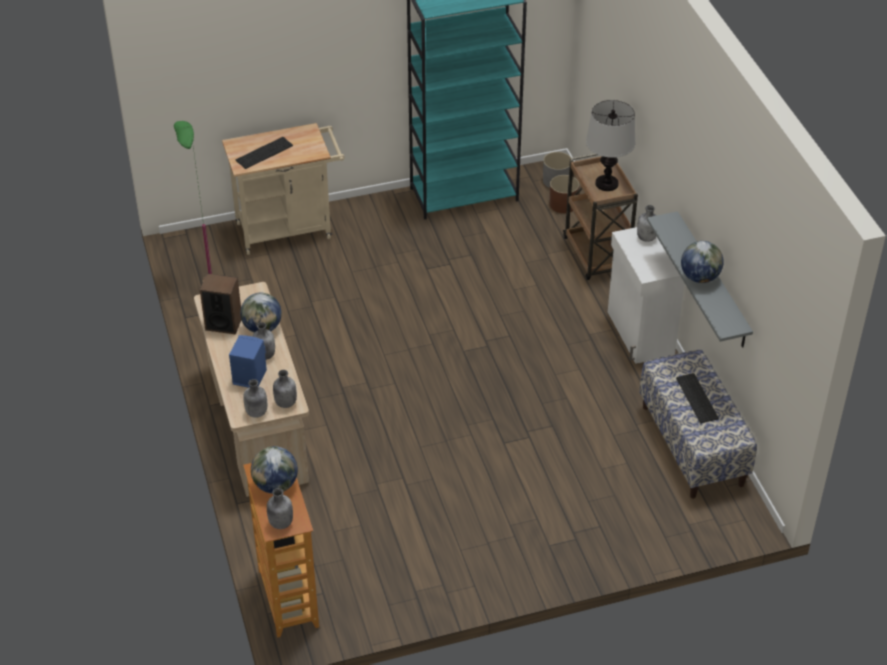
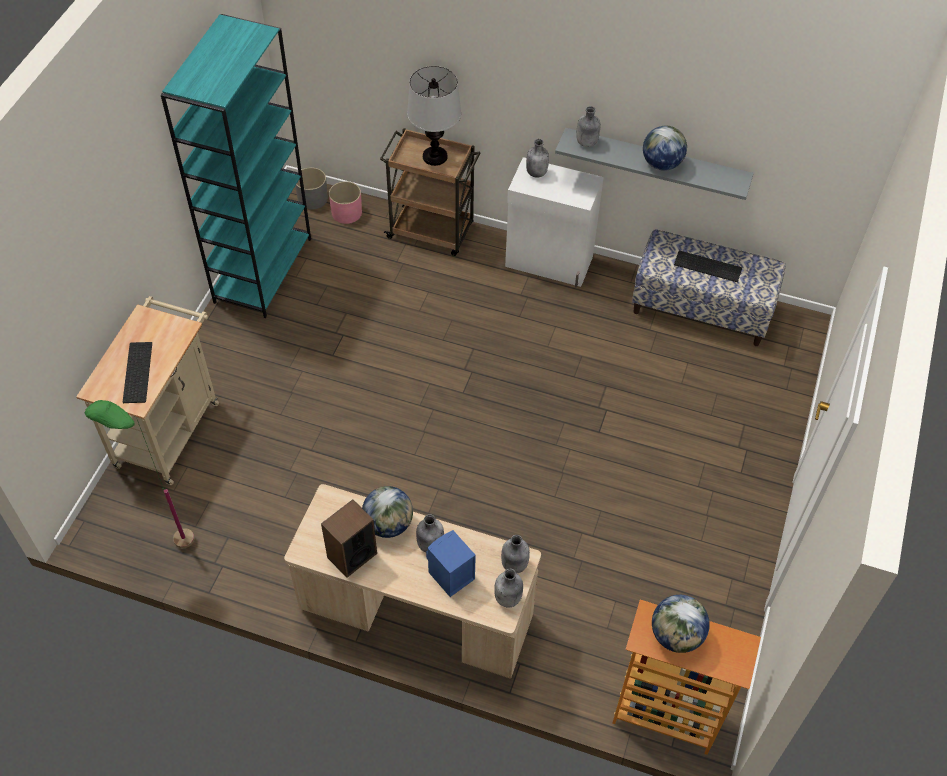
camera: 55 degrees left, 10 degrees up
(280, 523) = (732, 660): grey bottle -> grey bottle (586, 143)
(563, 204) = (346, 212): brown planter -> pink planter

